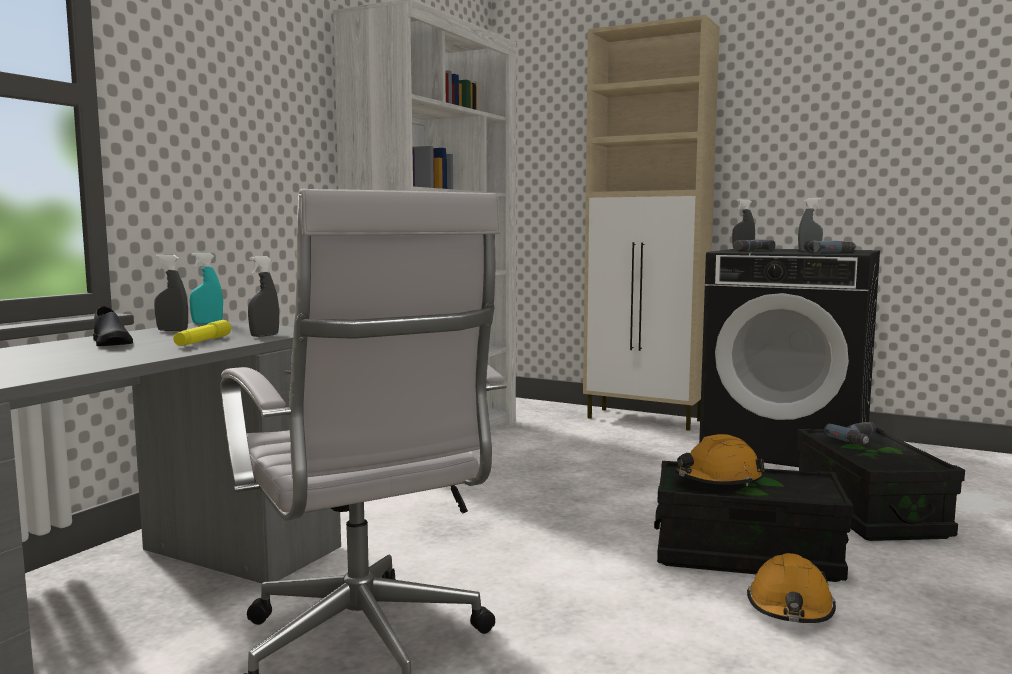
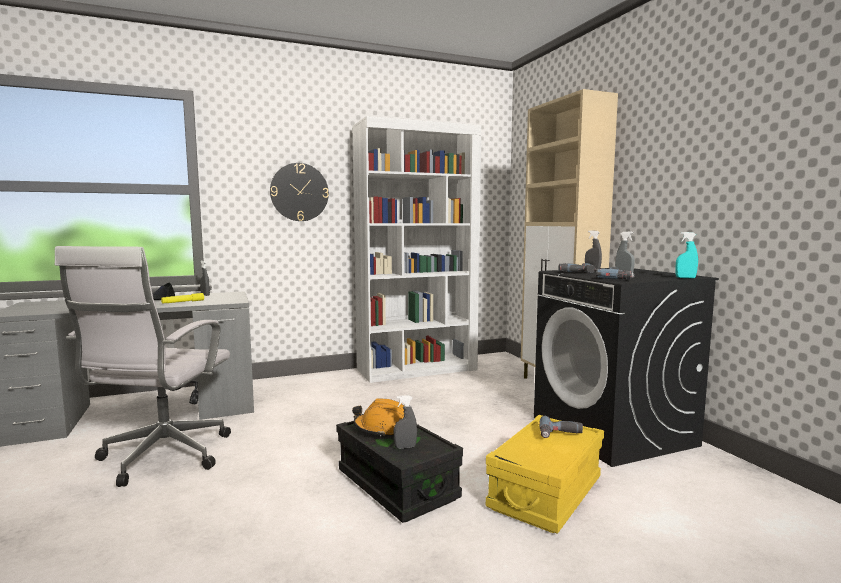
camera: 40 degrees right, 0 degrees up
(207, 323) = (233, 293): turquoise spray bottle -> turquoise spray bottle (685, 278)
(261, 123) = (299, 192): none -> wall clock
(264, 335) = (212, 302): grey spray bottle -> grey spray bottle (405, 447)
(790, 608) = (339, 522): orange hard hat -> none
(869, 512) = (546, 493): black storage box -> yellow storage box

